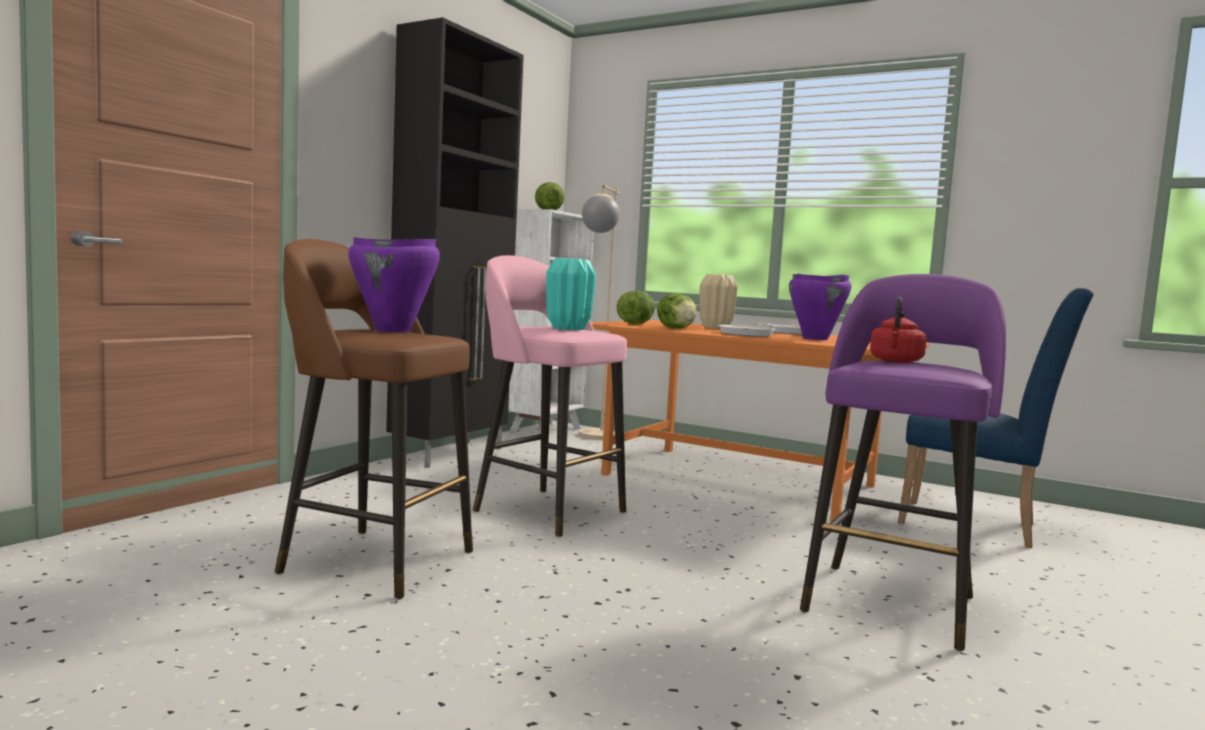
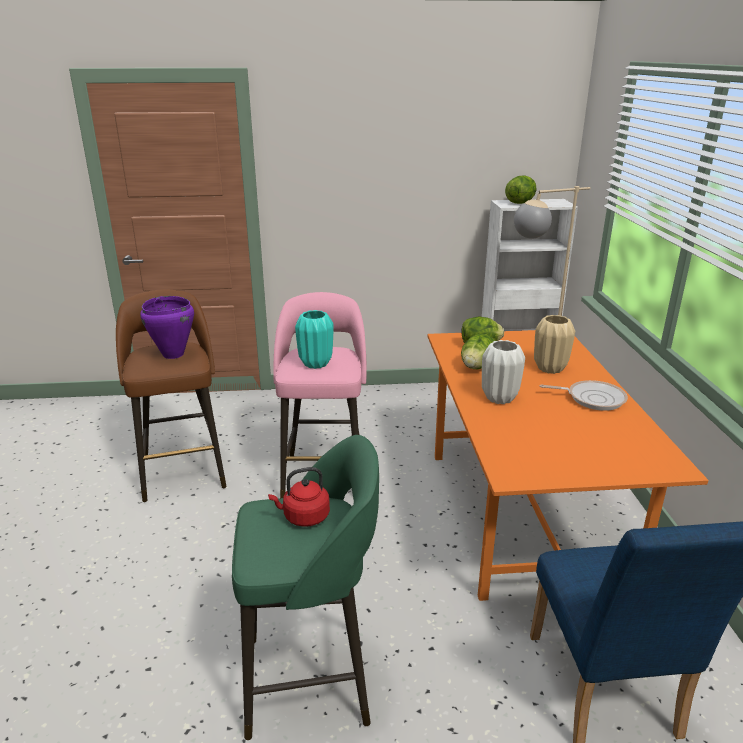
camera: 55 degrees right, 20 degrees up
(450, 454) = (390, 394): black cabinet -> none
(745, 334) = (499, 398): frying pan -> white vase
(816, 339) = (545, 429): purple cooking pot -> none
(891, 602) = (311, 680): purple stool -> green stool

